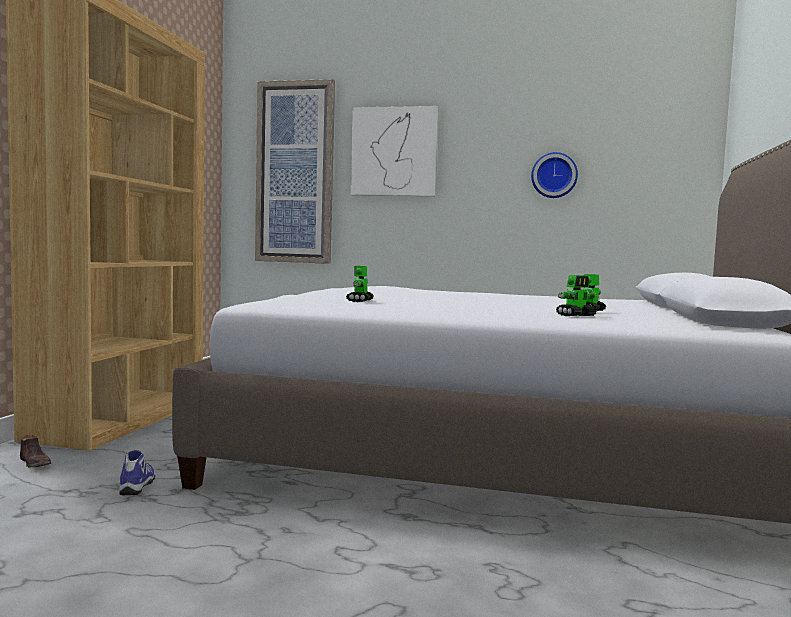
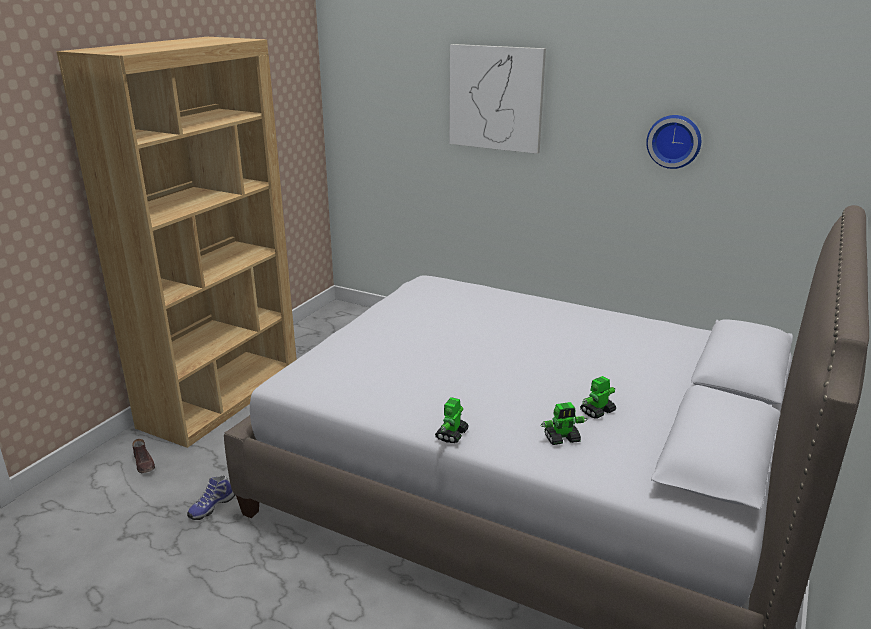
camera: 15 degrees right, 20 degrees up
(138, 485) = (211, 506): shoe -> shoe turned 150 degrees counterclockwise
(295, 173) = (393, 113): picture -> none
(359, 301) = (387, 369): toy robot -> toy robot (451, 435)

